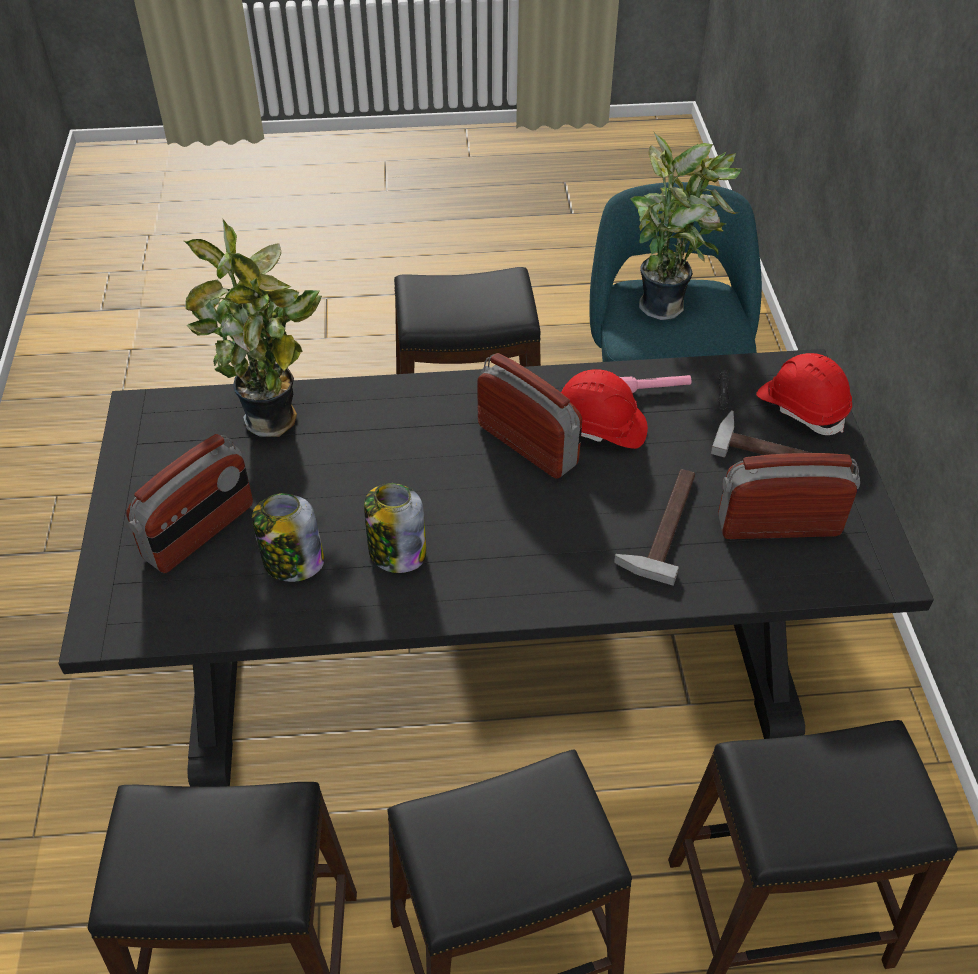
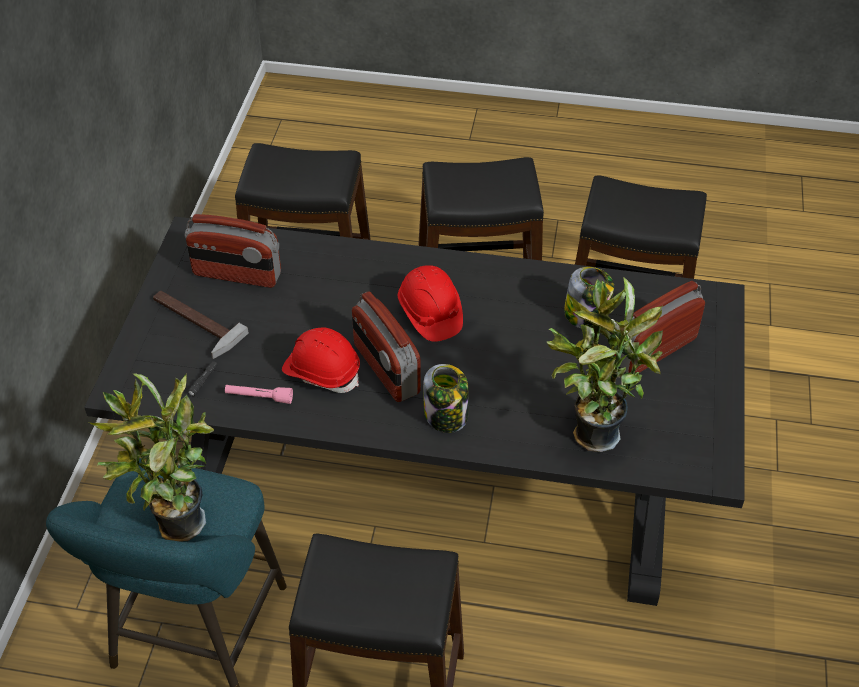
camera: 165 degrees left, 0 degrees up
(396, 552) = (511, 308): jar -> jar (446, 416)
(662, 523) = (316, 291): hammer -> none
(802, 408) = (150, 355): red hard hat -> red hard hat (430, 314)

